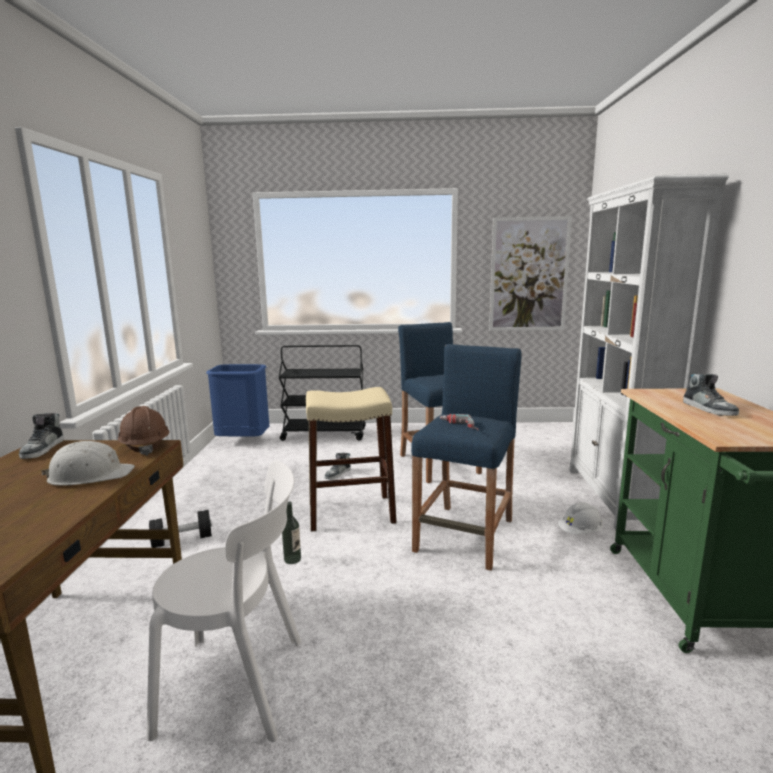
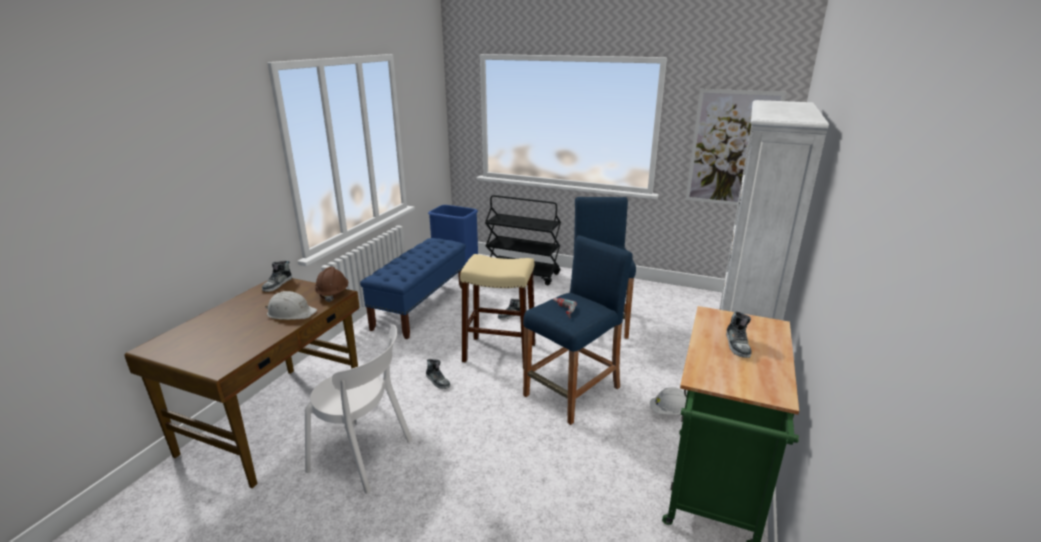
camera: 20 degrees right, 10 degrees up
(182, 540) = (376, 349): black dumbbell -> none
(220, 484) = (421, 307): none -> blue bench
(292, 559) = (438, 381): bottle -> shoe

